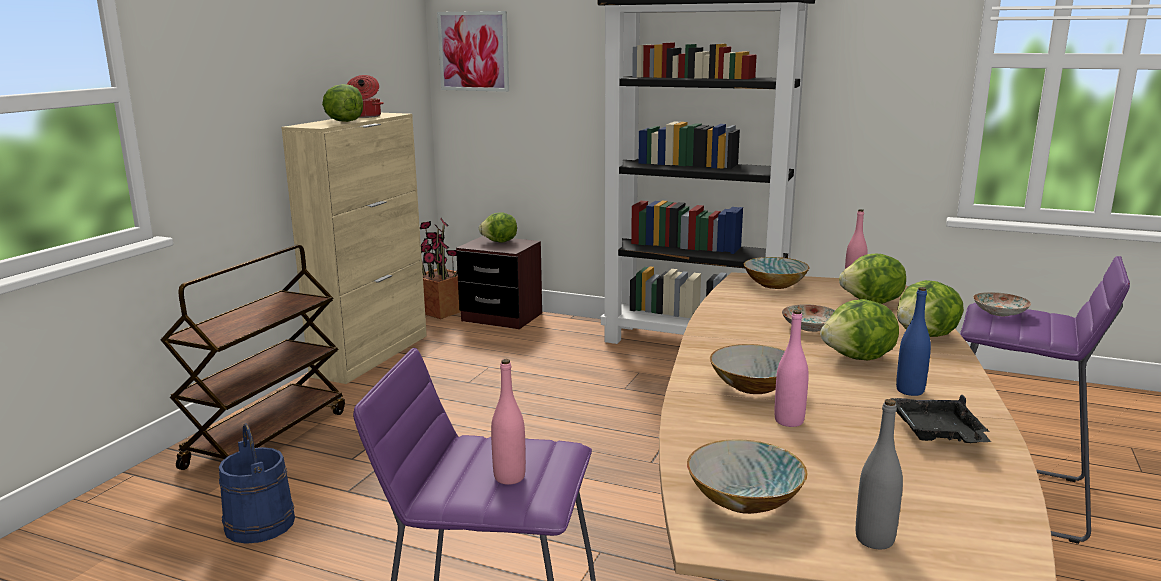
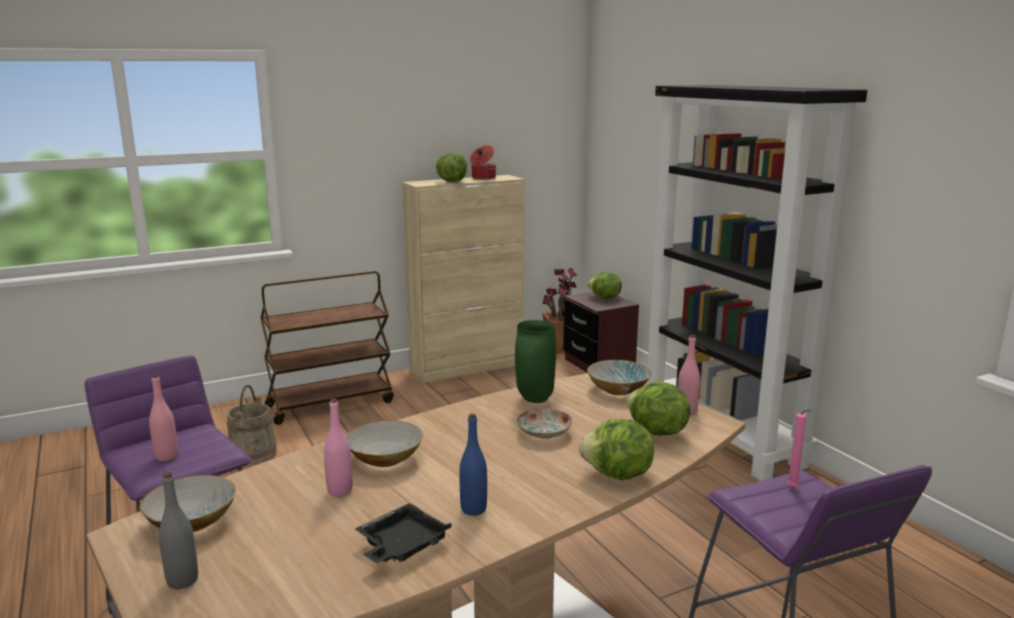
camera: 40 degrees right, 0 degrees up
(259, 524) = (252, 454): blue bucket -> beige bucket
(474, 51) = (612, 127): picture -> none
(740, 308) = (536, 399): none -> green vase
(859, 358) = (509, 470): lettuce -> none
(1000, 313) = (794, 488): plate -> pink candle

